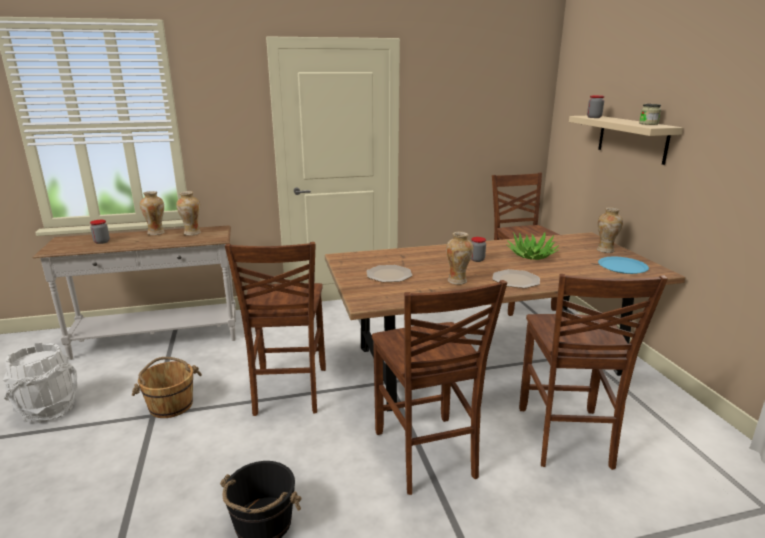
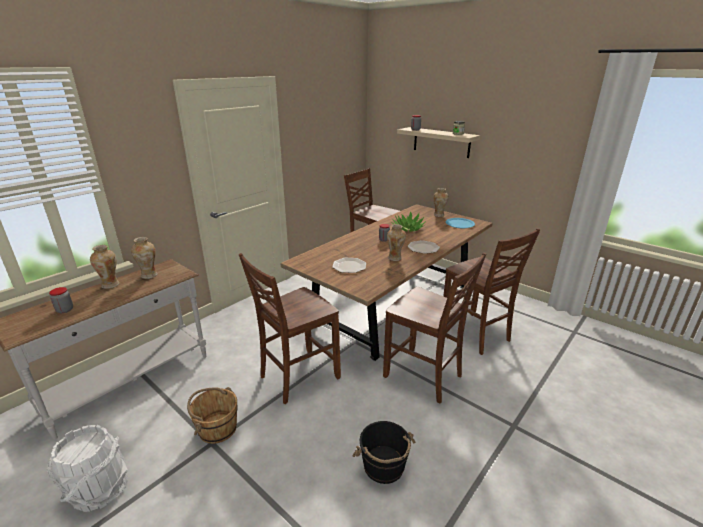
camera: 35 degrees left, 5 degrees up
(288, 392) = (297, 377): brown chair -> brown chair turned 90 degrees clockwise

